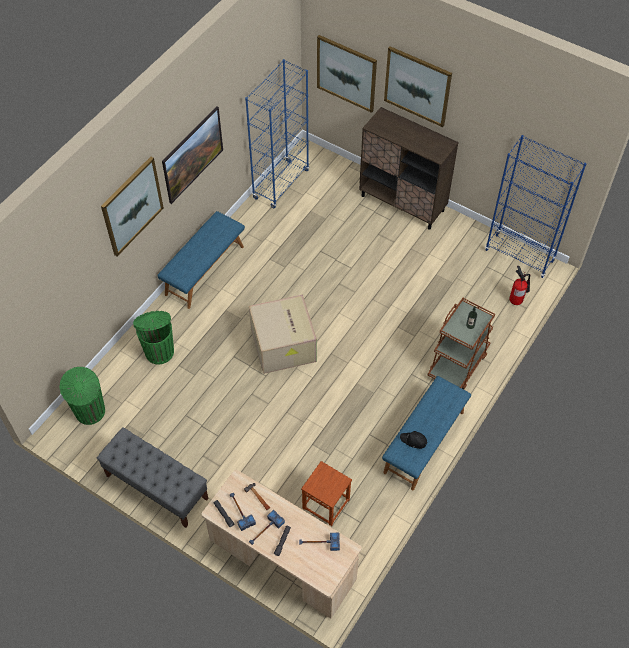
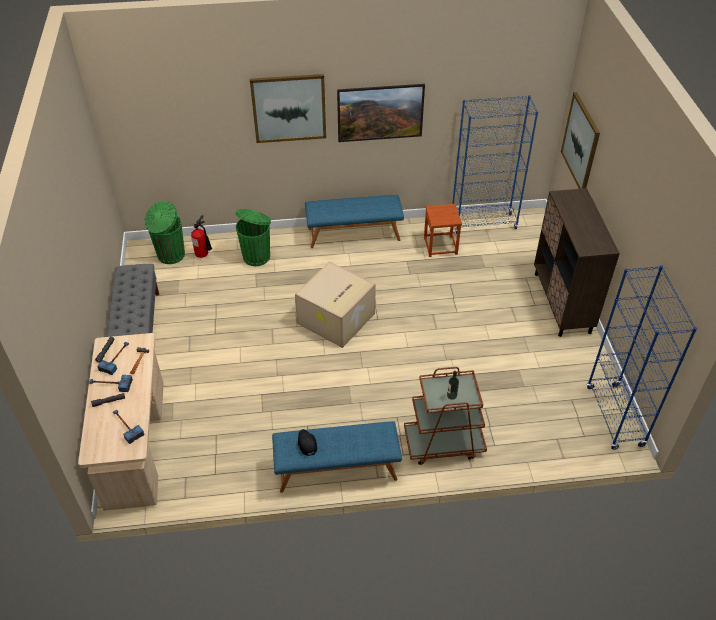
camera: 50 degrees right, 10 degrees down
(326, 503) = (213, 439): brown stool -> brown stool (440, 246)
(417, 86) = (615, 174): picture -> none
(517, 299) = (564, 445): fire extinguisher -> fire extinguisher (204, 255)

